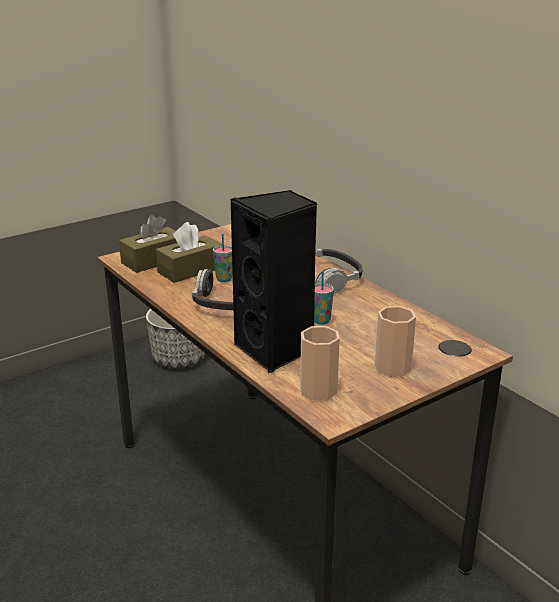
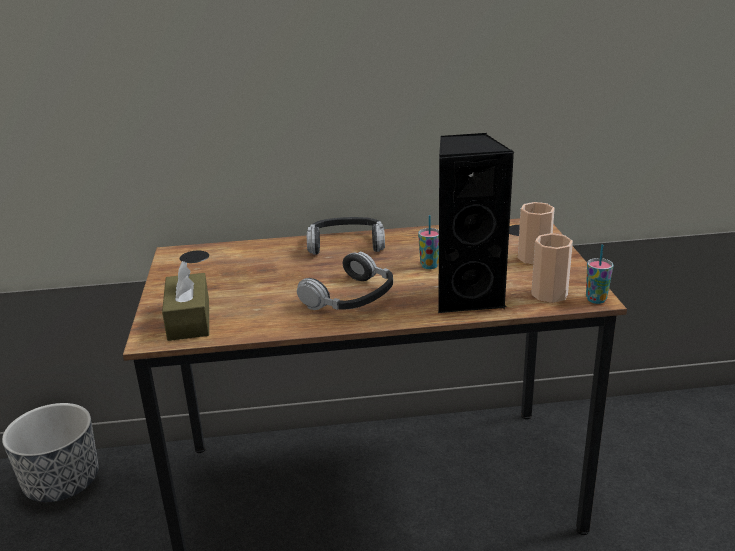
camera: 60 degrees left, 0 degrees up
(190, 270) = (244, 303): brown tissue box -> none
(224, 279) = (290, 290): cup -> cup (596, 300)

